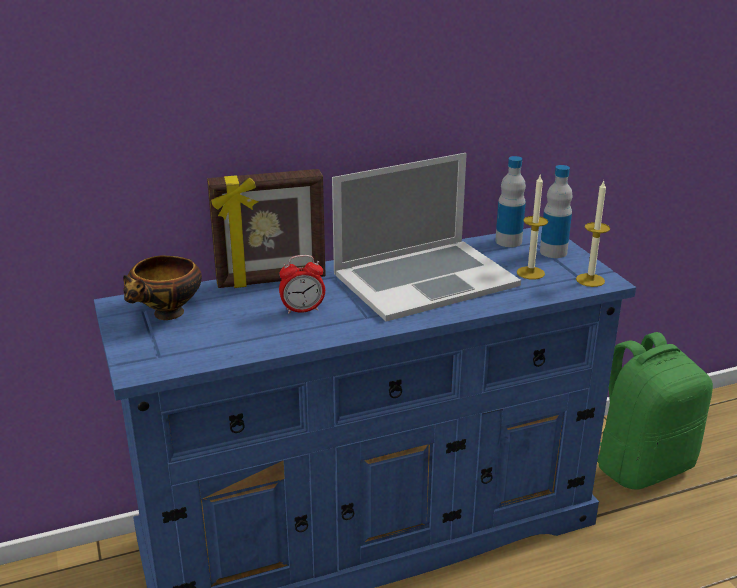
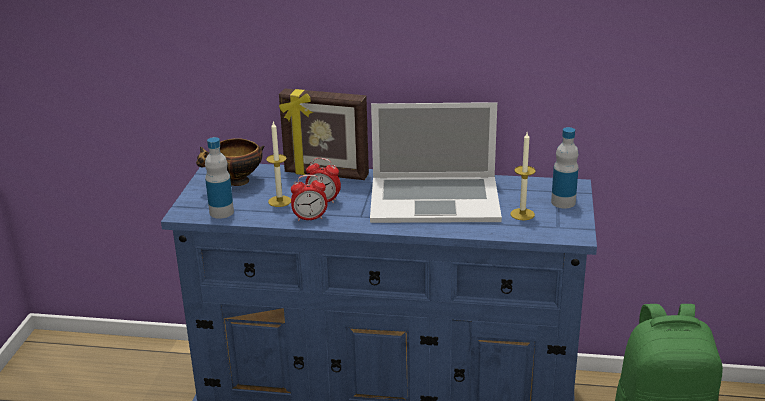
camera: 30 degrees right, 0 degrees up
(310, 334) = (310, 218): none -> alarm clock
(508, 241) = (537, 185): bottle -> bottle (221, 212)
(590, 280) = (564, 231): candle -> candle (279, 201)

